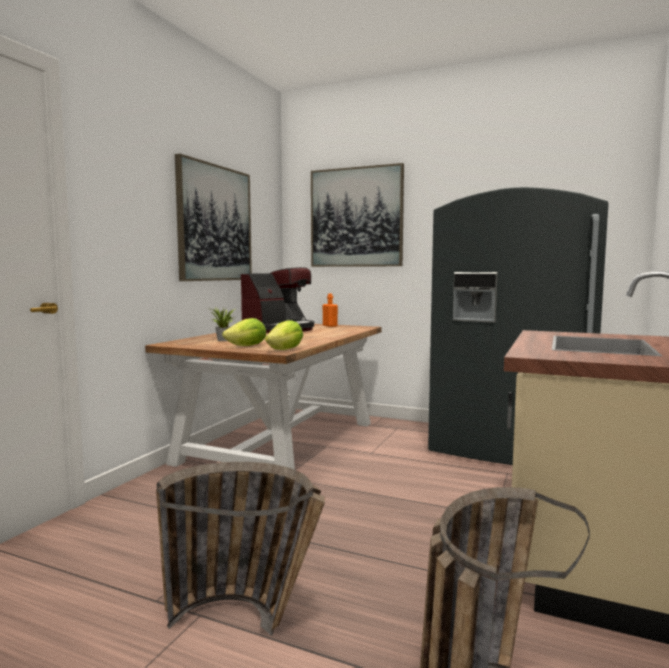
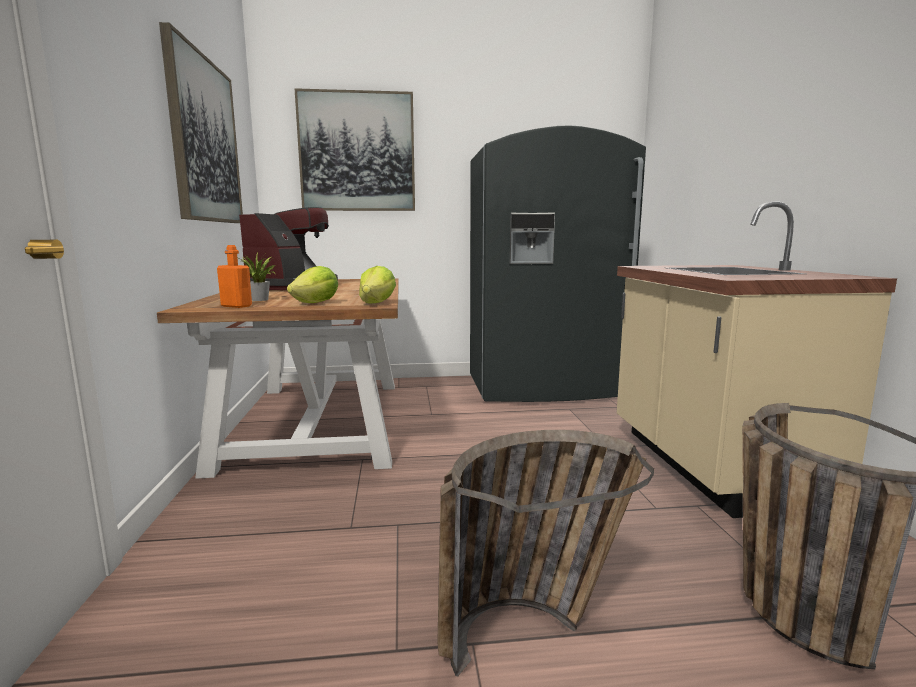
camera: 30 degrees left, 5 degrees up
(330, 326) = (341, 280): orange bottle -> orange bottle (236, 306)

